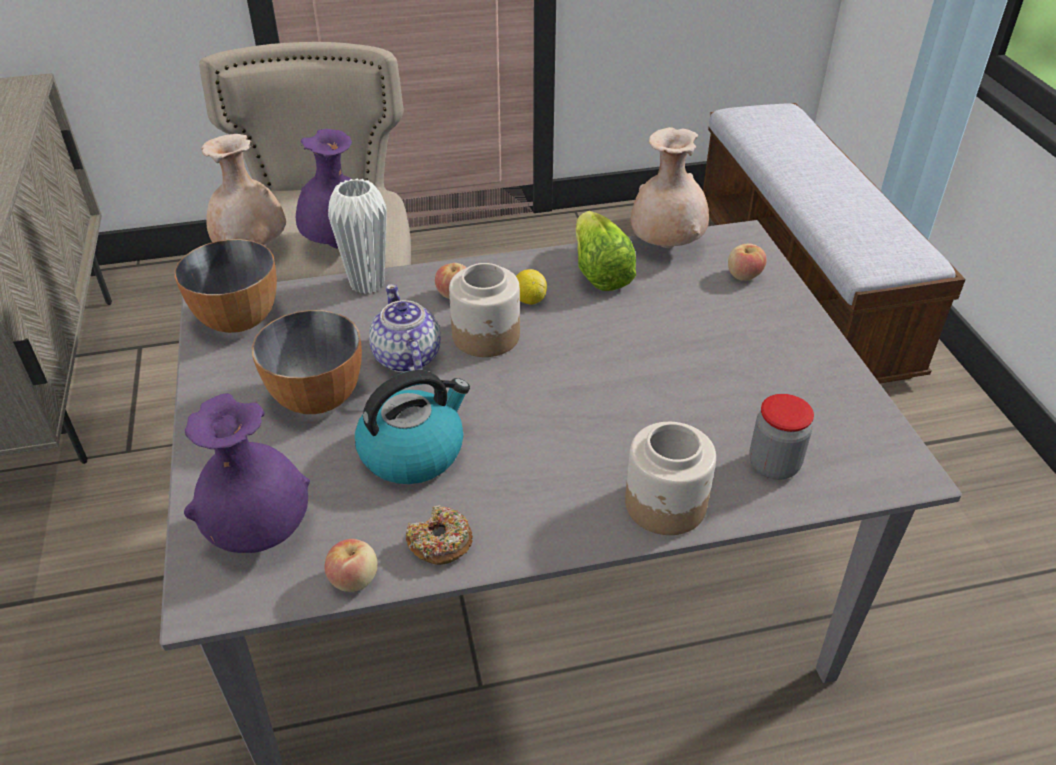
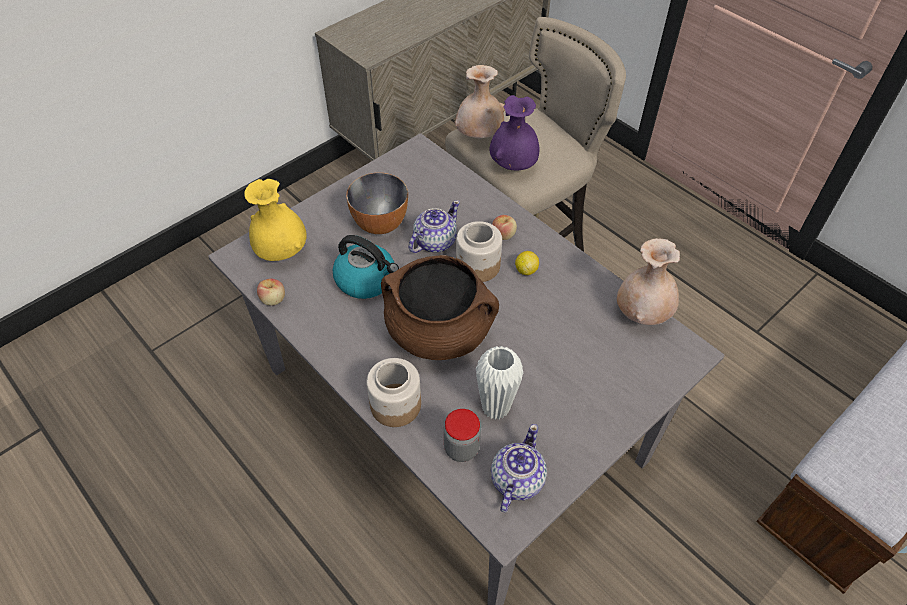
camera: 60 degrees right, 10 degrees up
(237, 320) = (415, 163): bowl -> none
(259, 532) = (281, 252): purple vase -> yellow vase
(367, 284) = (483, 194): white vase -> white vase (495, 408)
(440, 543) = (312, 320): donut -> none
(569, 413) = (440, 332): none -> brown cooking pot
(599, 272) = (582, 291): lettuce -> none
(743, 276) = (644, 369): apple -> none
(846, 435) = (516, 480): none -> teapot

